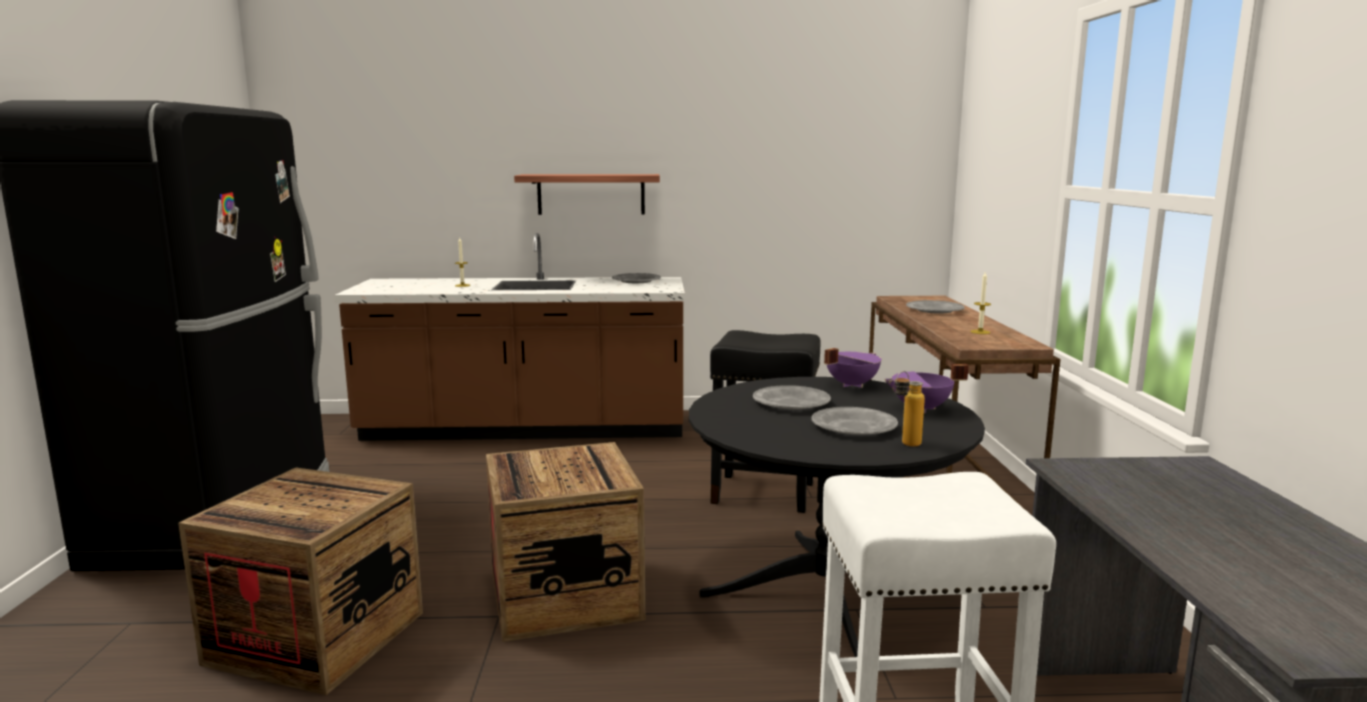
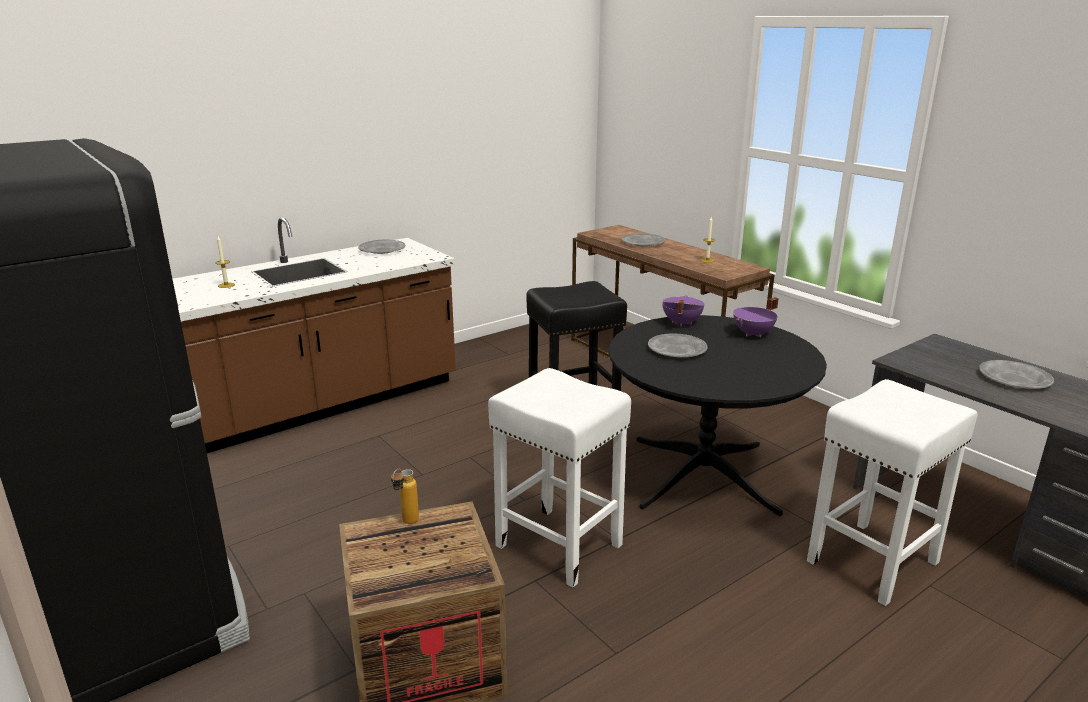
camera: 35 degrees left, 10 degrees up
(565, 595) = (556, 545): crate -> white stool
(591, 194) = (317, 169): shelf -> none
(854, 427) = (746, 360): grey plate -> grey plate (1015, 378)
(905, 445) = (795, 367): bottle -> bottle (406, 523)

